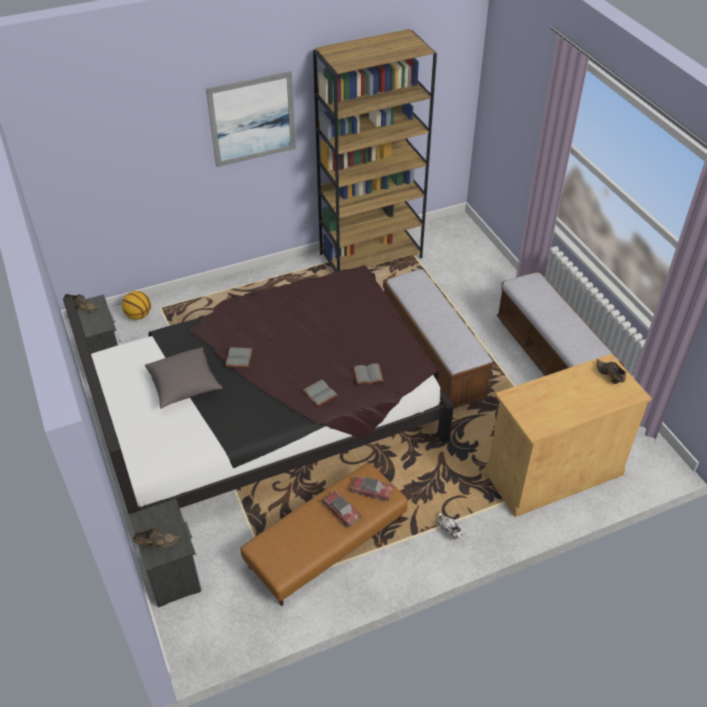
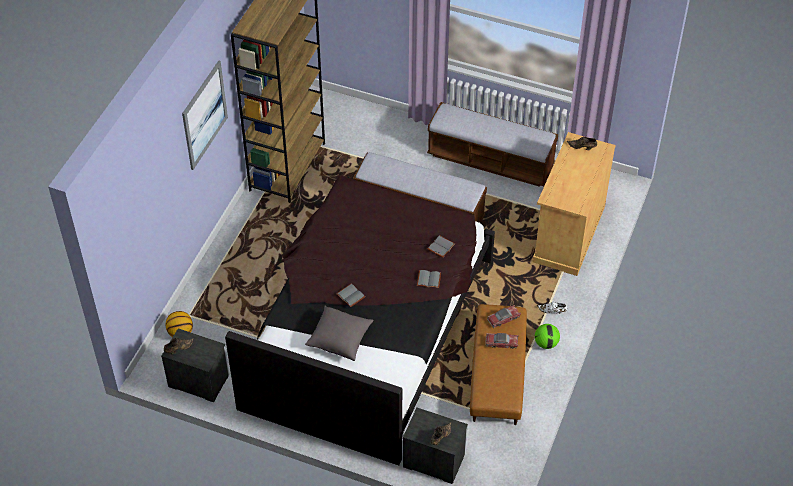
camera: 45 degrees left, 5 degrees up
(405, 555) = (546, 343): none -> football

